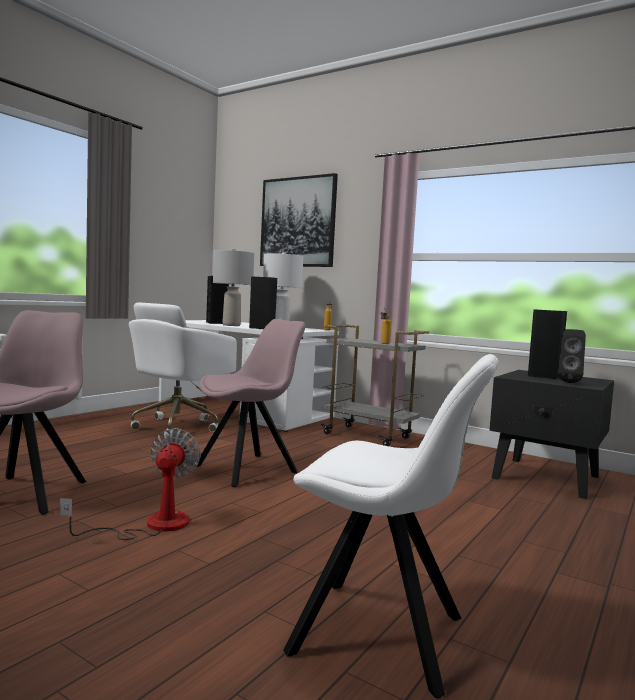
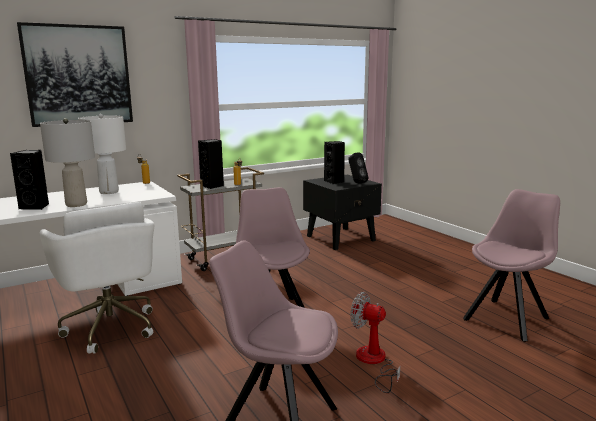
camera: 65 degrees left, 10 degrees up
(262, 328) = (124, 198): black speaker -> black speaker (212, 186)
(379, 634) = (507, 319): white chair -> pink chair

